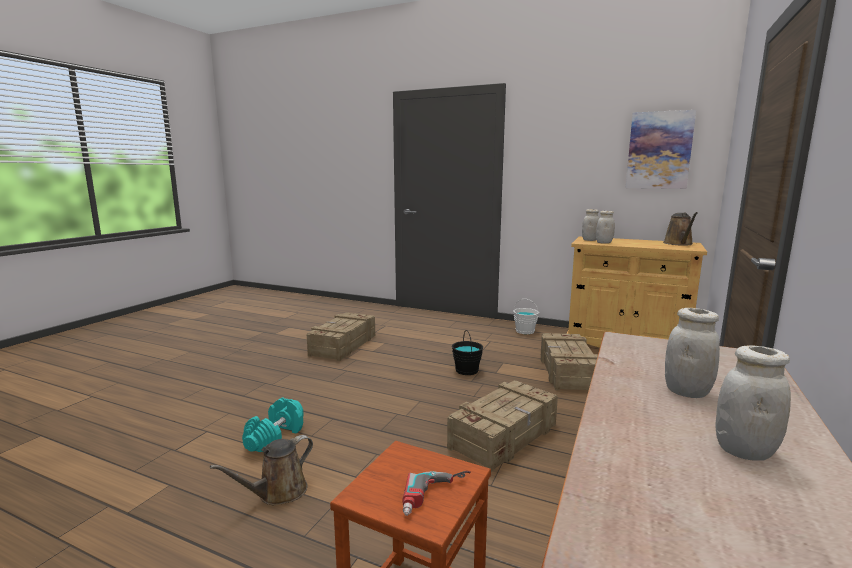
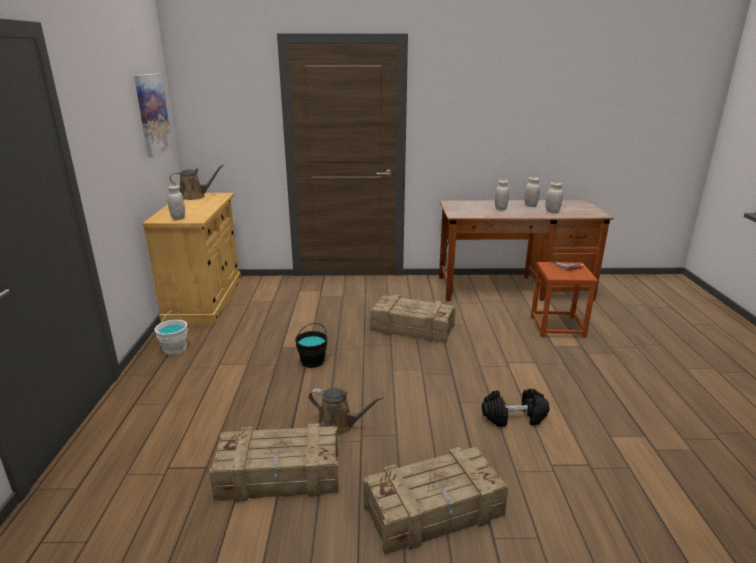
camera: 115 degrees left, 10 degrees up
(275, 438) = (514, 417): turquoise dumbbell -> black dumbbell
(278, 493) = (554, 386): brown watering can -> brown watering can (339, 425)
(566, 372) = (287, 318): crate -> crate (434, 511)
(604, 243) = (197, 214): white jar -> white jar (552, 212)

